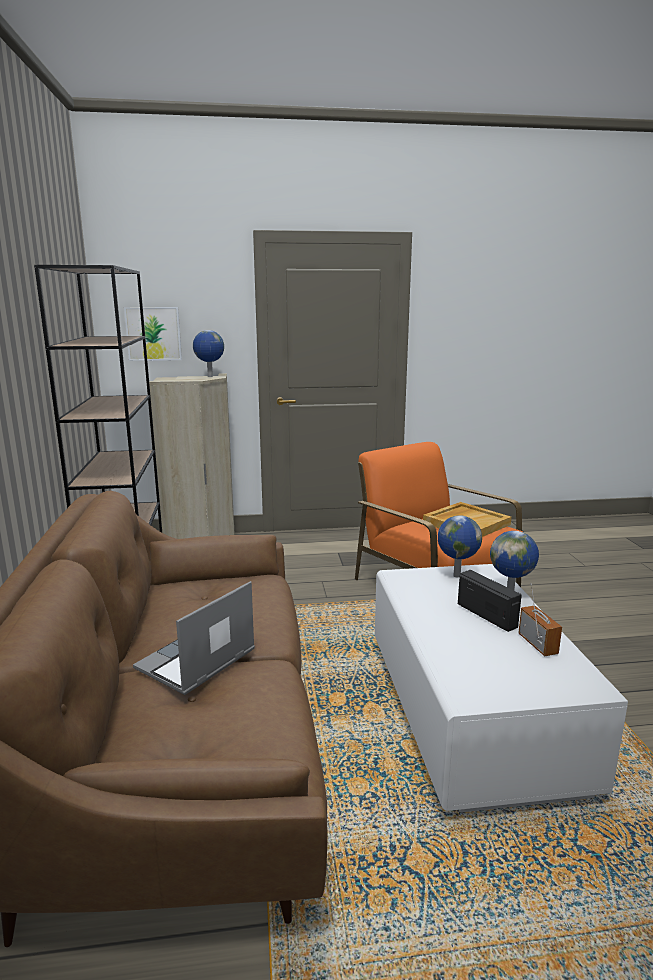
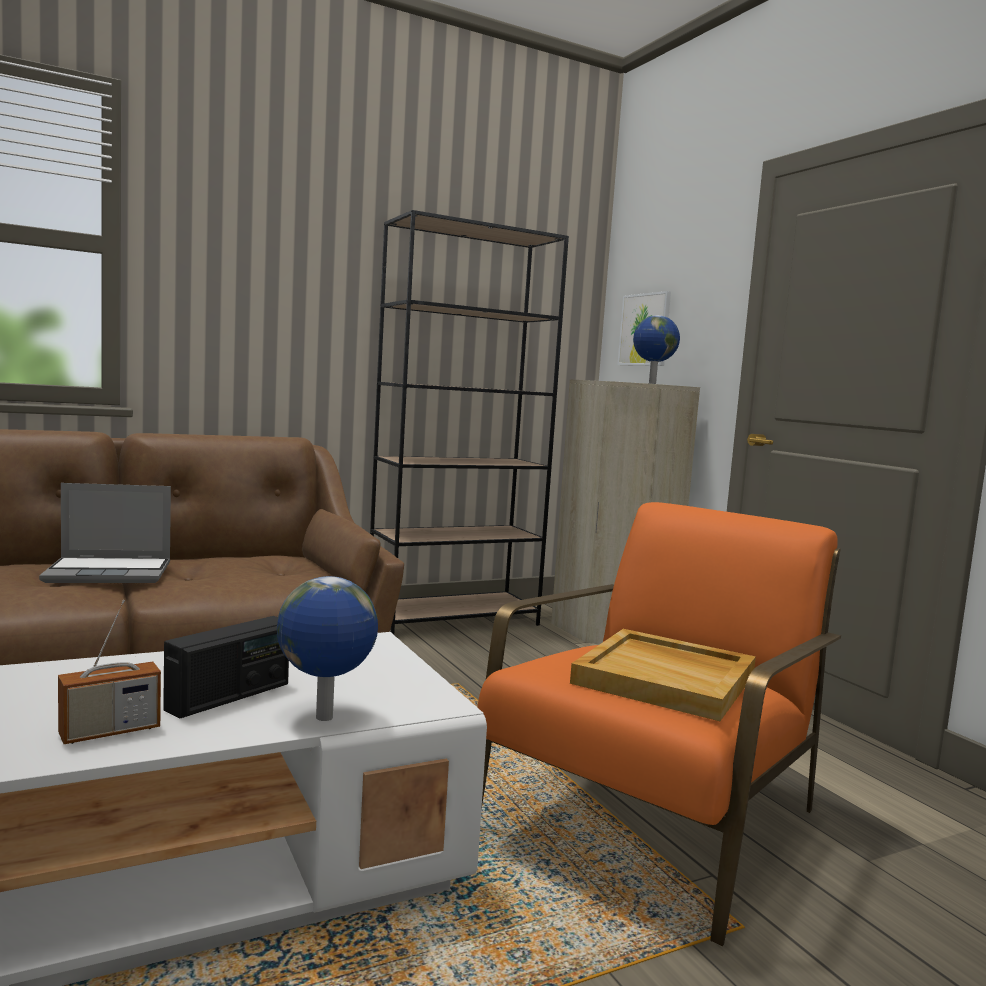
camera: 70 degrees right, 10 degrees down
(196, 661) = (111, 573): laptop -> laptop turned 150 degrees clockwise
(456, 575) = (395, 677): globe -> none

